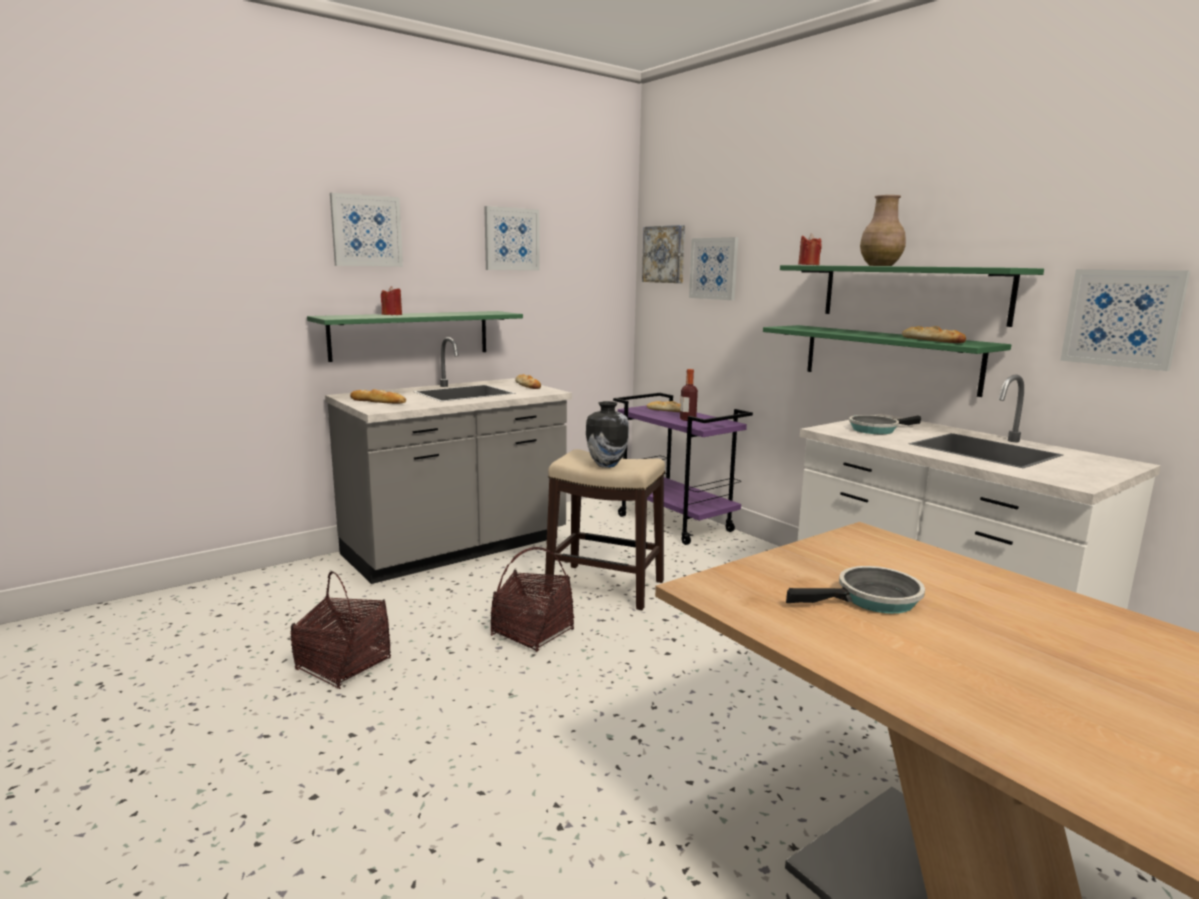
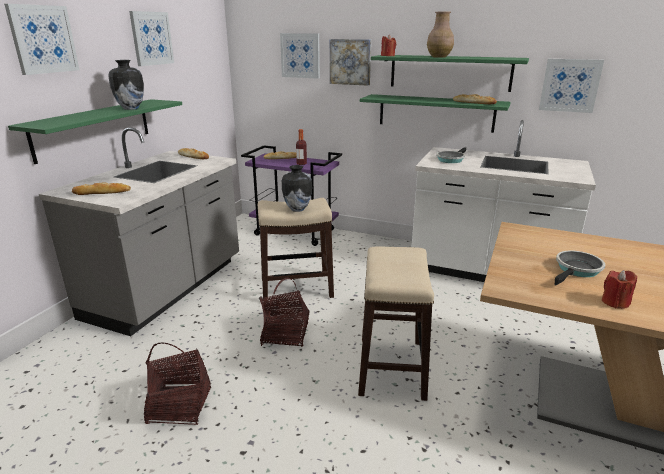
camera: 30 degrees left, 10 degrees up
(392, 315) = (85, 115): red candle -> red candle (615, 302)
(450, 314) = (130, 108): none -> vase
(627, 716) = (391, 367): none -> stool
(665, 254) = (255, 44): picture -> picture (350, 62)

